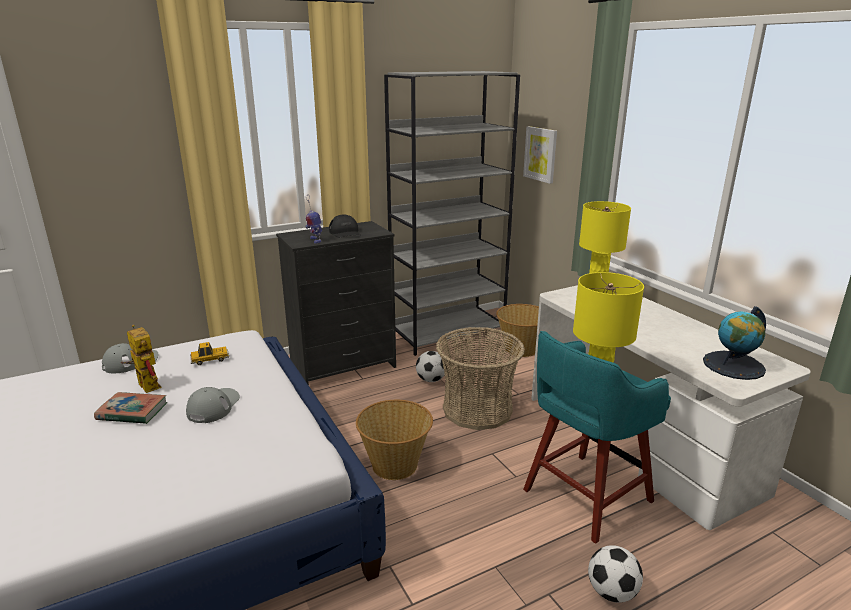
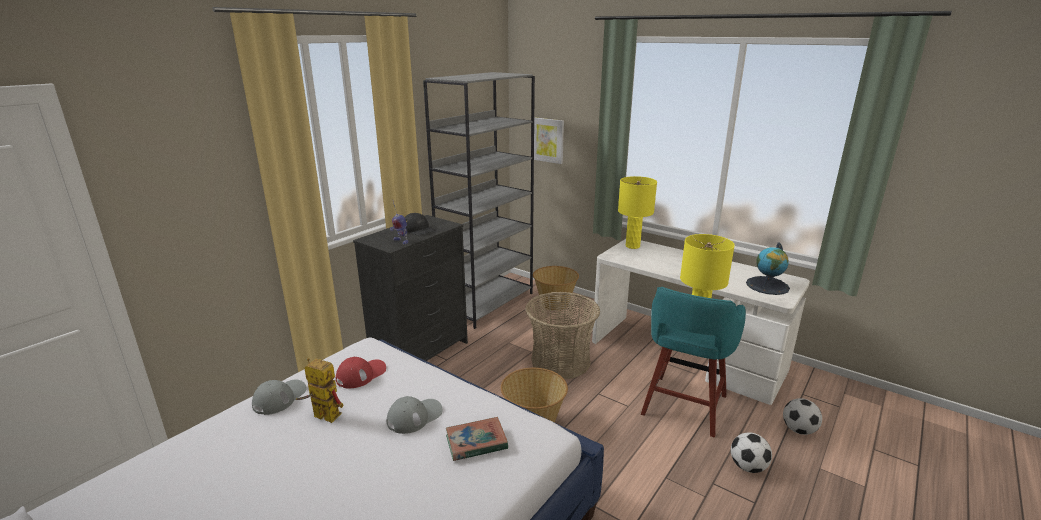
camera: 25 degrees left, 0 degrees up
(132, 412) = (339, 444): book -> book (476, 442)
(210, 359) = (361, 374): toy car -> red cap
(213, 406) = (414, 416): grey cap -> grey cap turned 60 degrees clockwise
(431, 380) = (505, 346): football -> football (798, 430)

